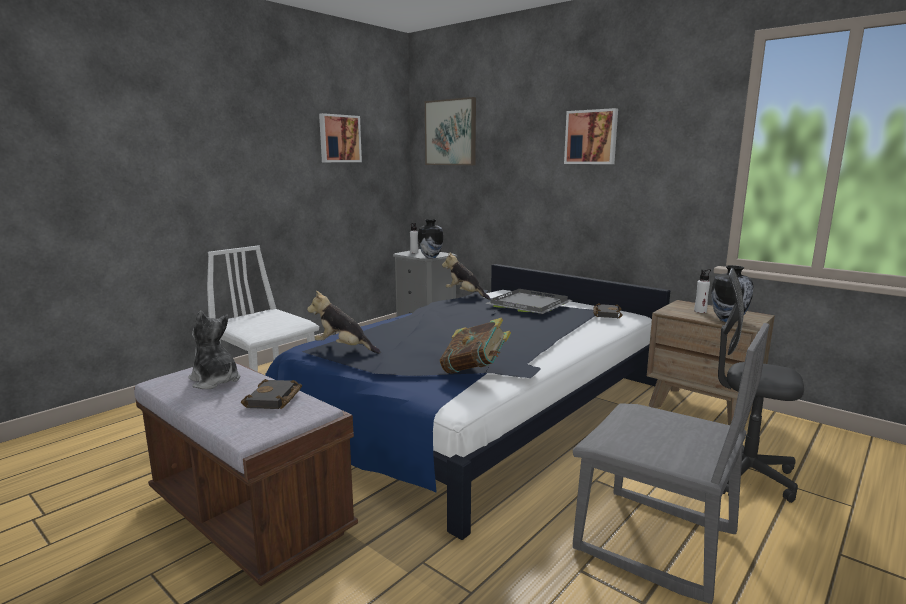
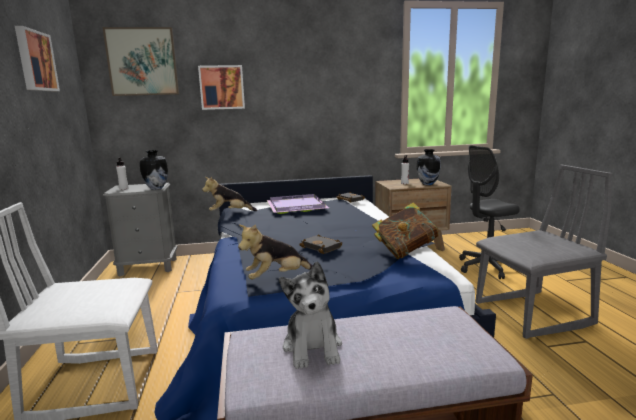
camera: 50 degrees left, 0 degrees up
(215, 381) = (313, 347): plush toy -> plush toy turned 90 degrees counterclockwise
(274, 399) = (412, 326): black book -> black book (322, 247)
(530, 304) = (297, 206): grey tray -> purple tray
(591, 137) = (298, 68): picture -> picture (222, 87)

